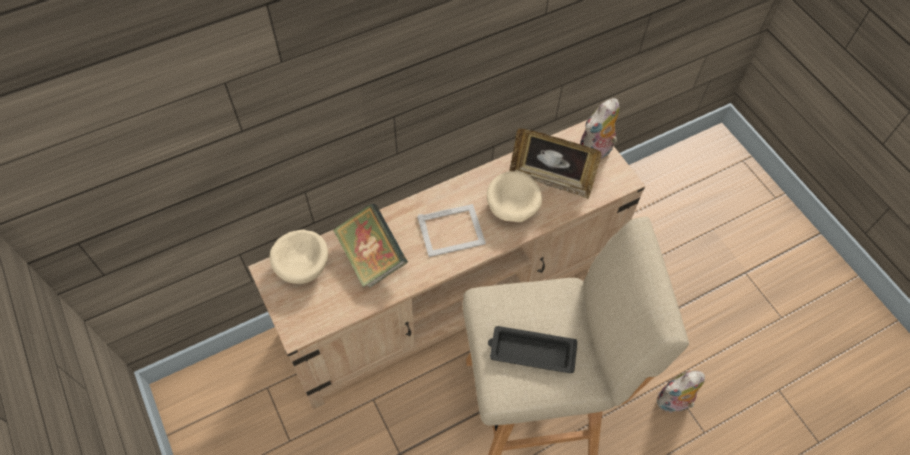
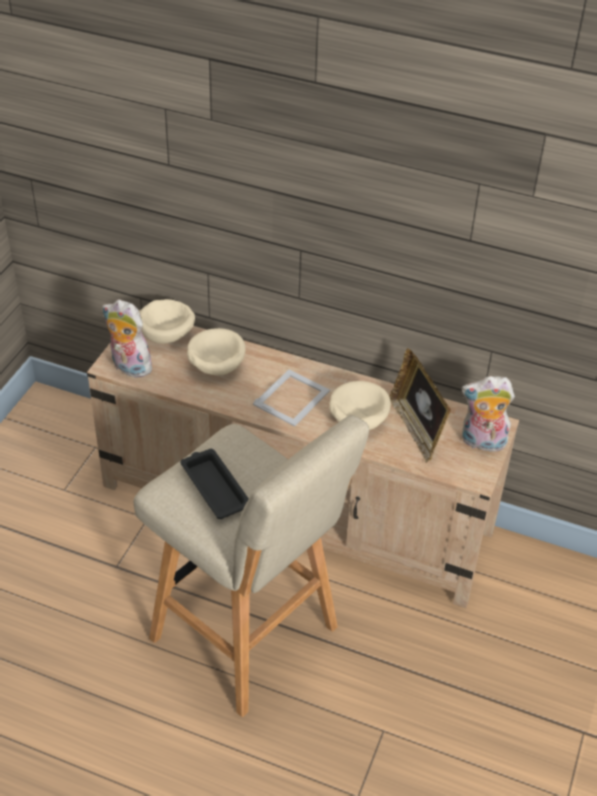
camera: 50 degrees right, 15 degrees down
(371, 257) = (215, 366): book -> beige bowl
(452, 230) = (292, 397): picture frame -> picture frame turned 90 degrees counterclockwise
(673, 403) = (363, 749): plush toy -> plush toy (128, 367)

